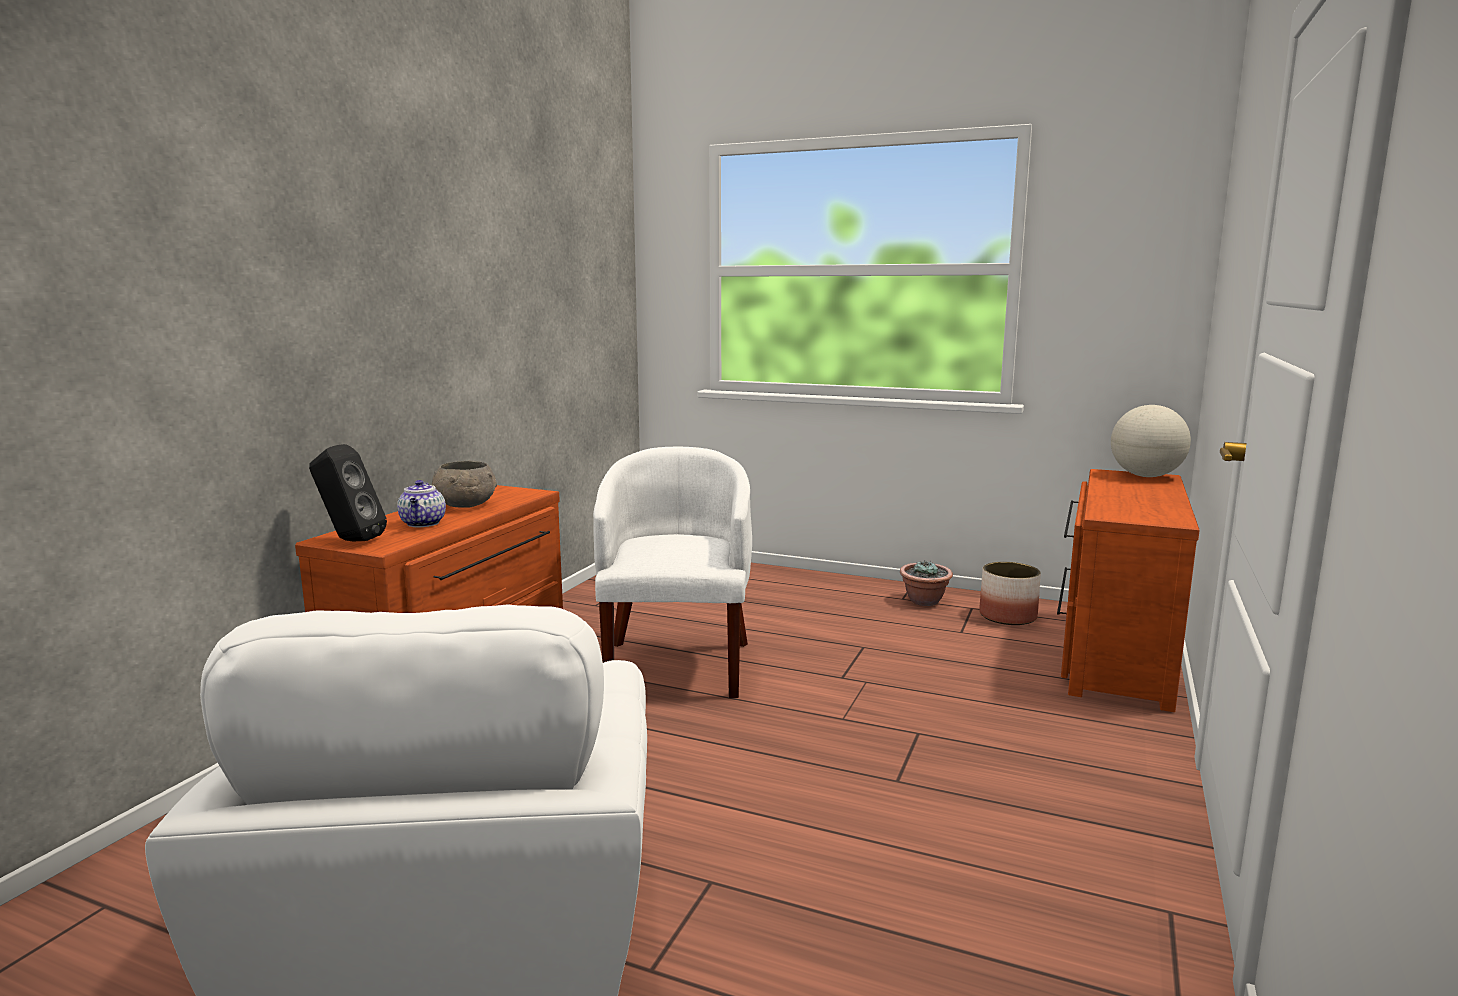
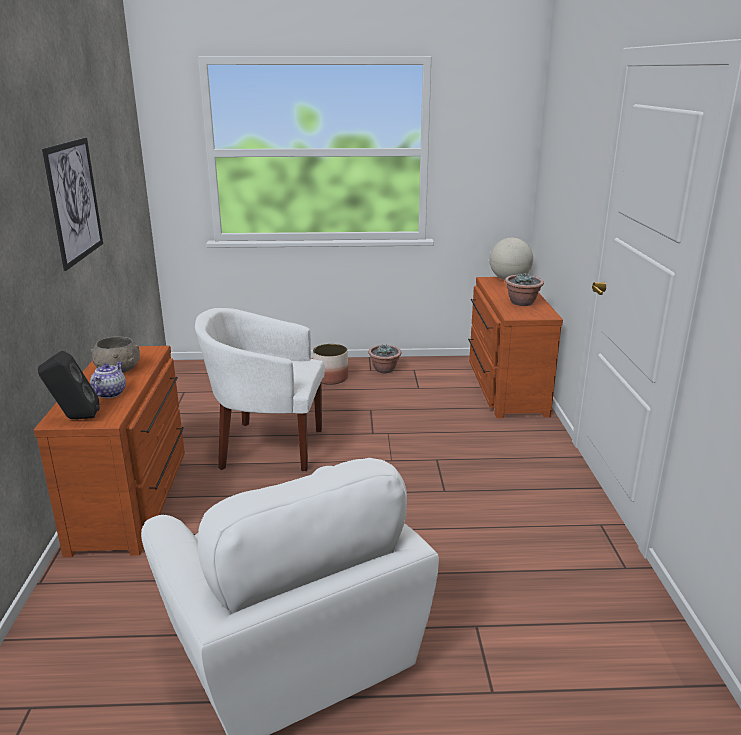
camera: 25 degrees left, 10 degrees up
(423, 524) = (110, 393): teapot -> teapot turned 135 degrees counterclockwise
(469, 288) = (74, 201): none -> picture
(677, 665) = (267, 446): white armchair -> white armchair turned 60 degrees counterclockwise
(1008, 616) = (437, 372): planter -> planter (331, 378)
(1140, 503) = (522, 303): none -> potted plant

